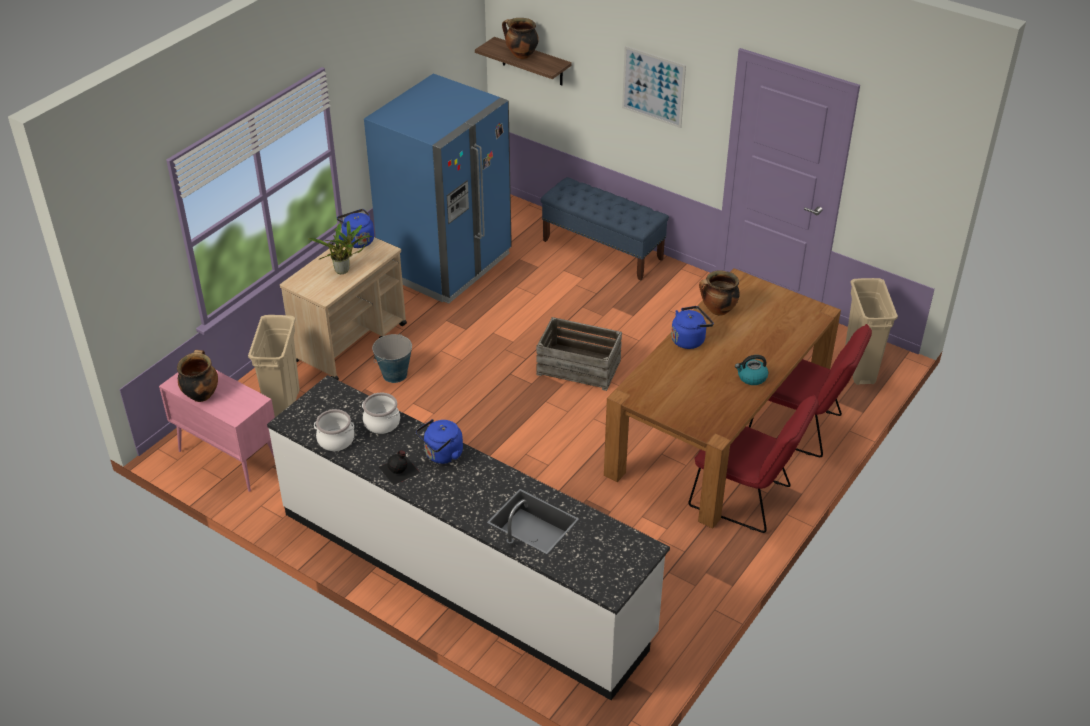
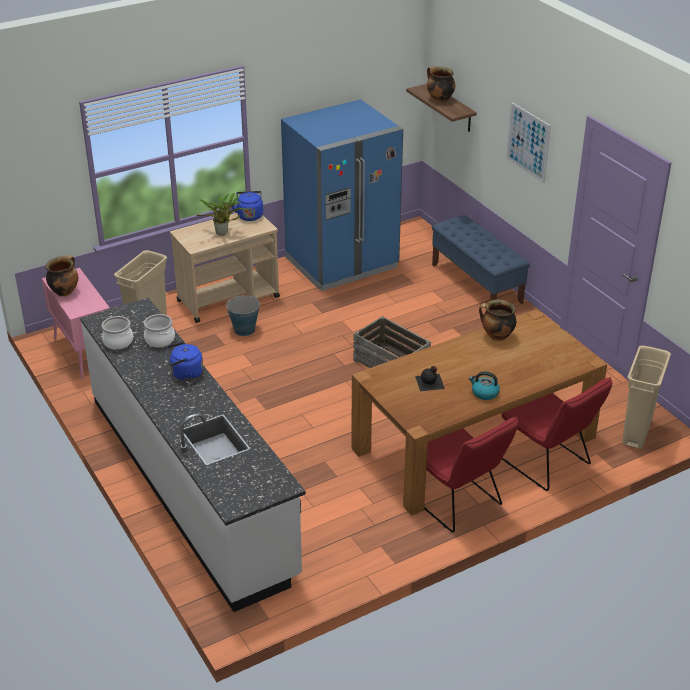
camera: 25 degrees right, 5 degrees down
(400, 470) = (146, 375): black bottle -> black bottle (430, 382)
(689, 339) = (454, 351): blue kettle -> none

